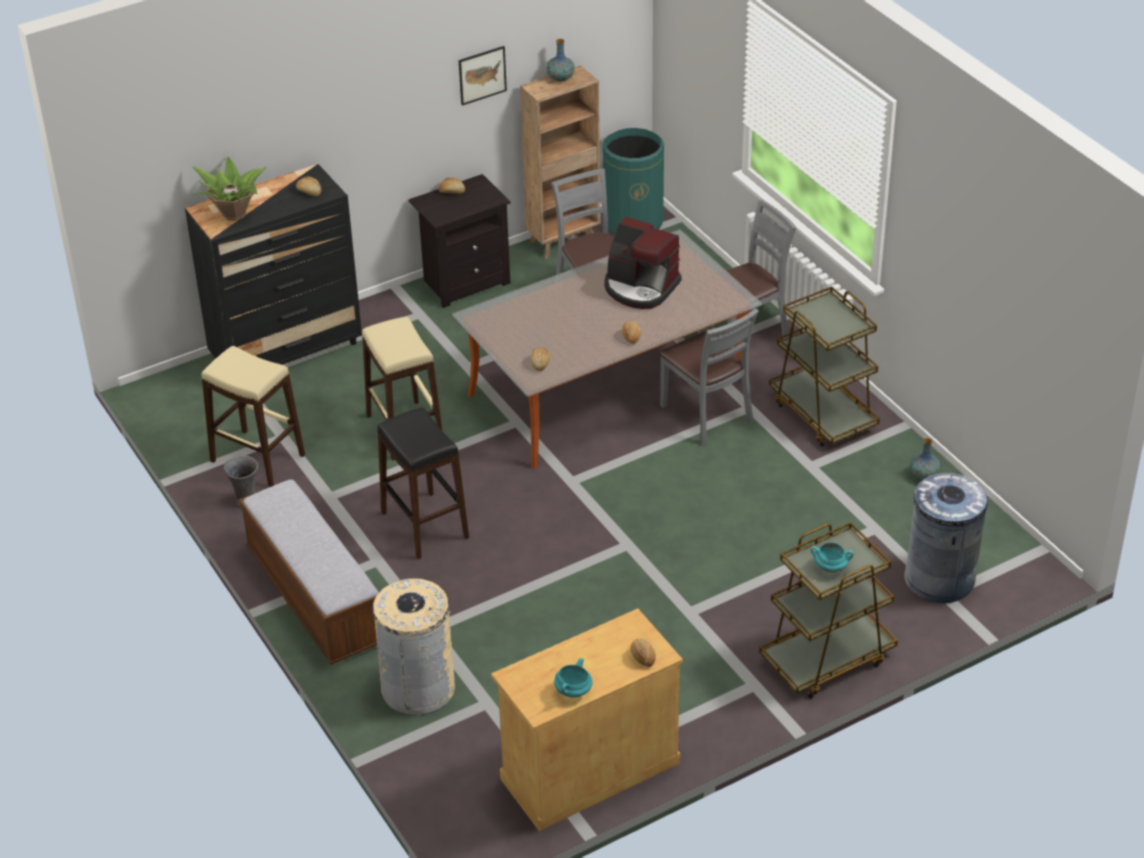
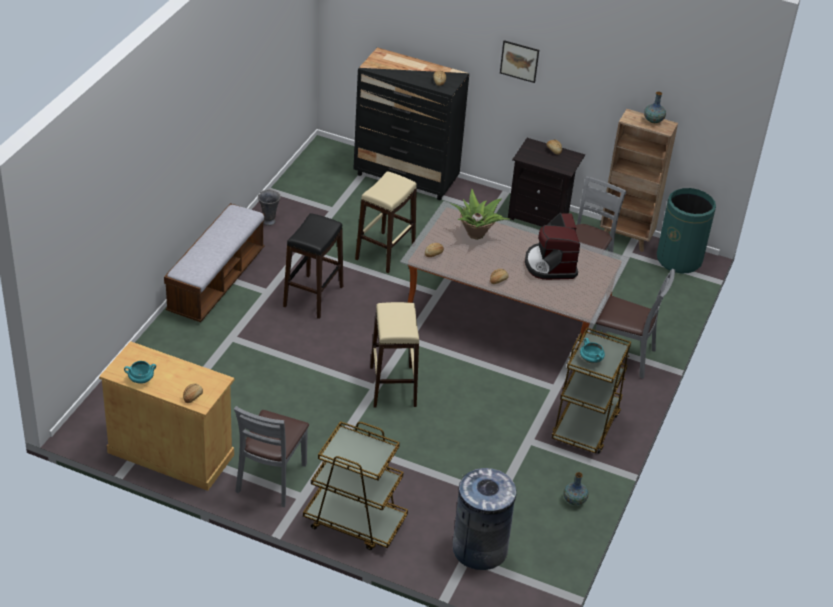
camera: 50 degrees right, 0 degrees up
(234, 213) = (390, 65): potted plant -> potted plant (476, 233)
(257, 458) = (307, 209): beige stool -> beige stool (392, 386)
(418, 688) = (180, 354): beige trash can -> none
(482, 75) = (602, 85): picture -> picture (519, 61)
(706, 415) = (528, 371): grey chair -> grey chair (271, 479)
(831, 567) = (352, 451): turquoise cooking pot -> turquoise cooking pot (591, 360)

